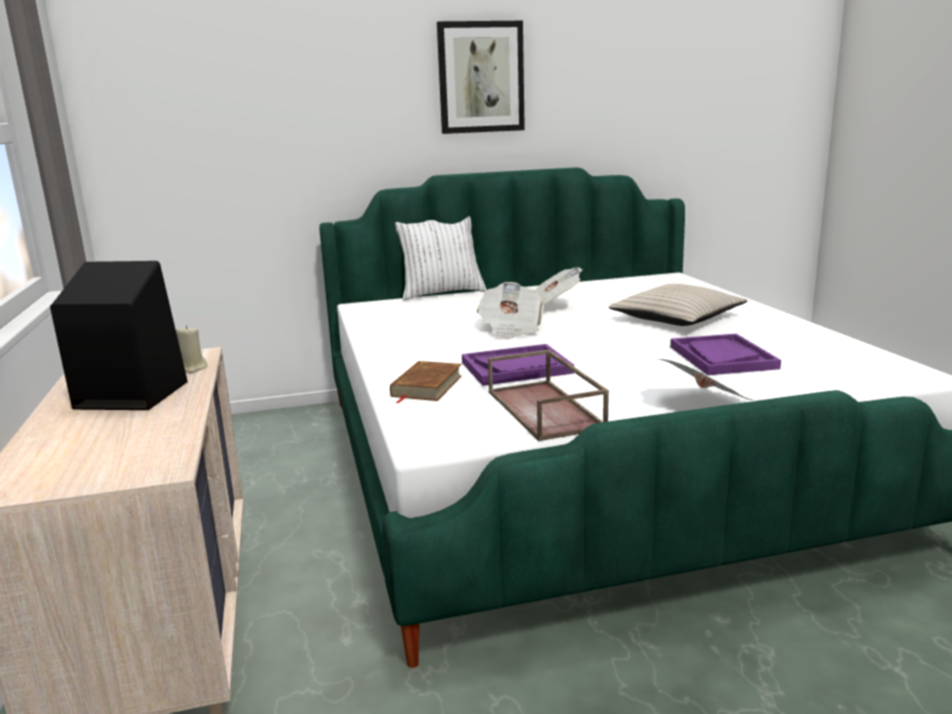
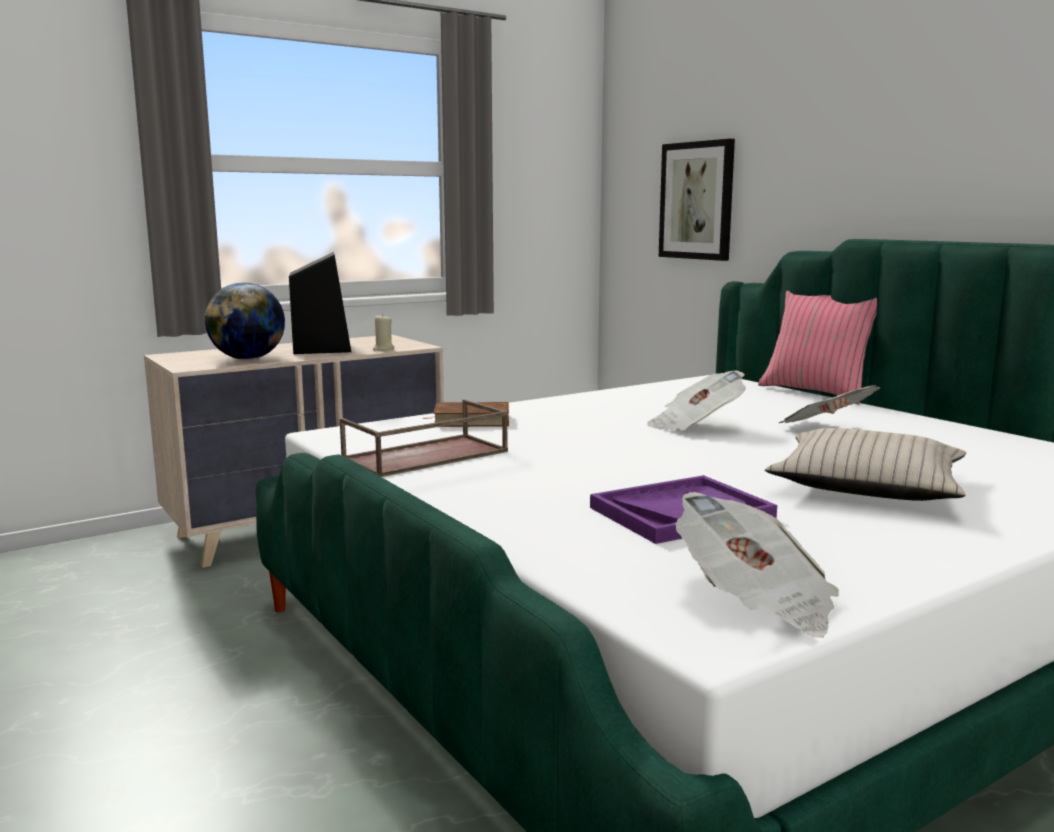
camera: 70 degrees right, 5 degrees down
(145, 434) = (248, 359): none -> globe
(441, 293) = (817, 392): white pillow -> pink pillow
(481, 77) = (949, 104): picture -> picture (697, 201)
(516, 367) = (551, 438): purple tray -> none
(706, 404) = (472, 509): newspaper -> newspaper (756, 603)

